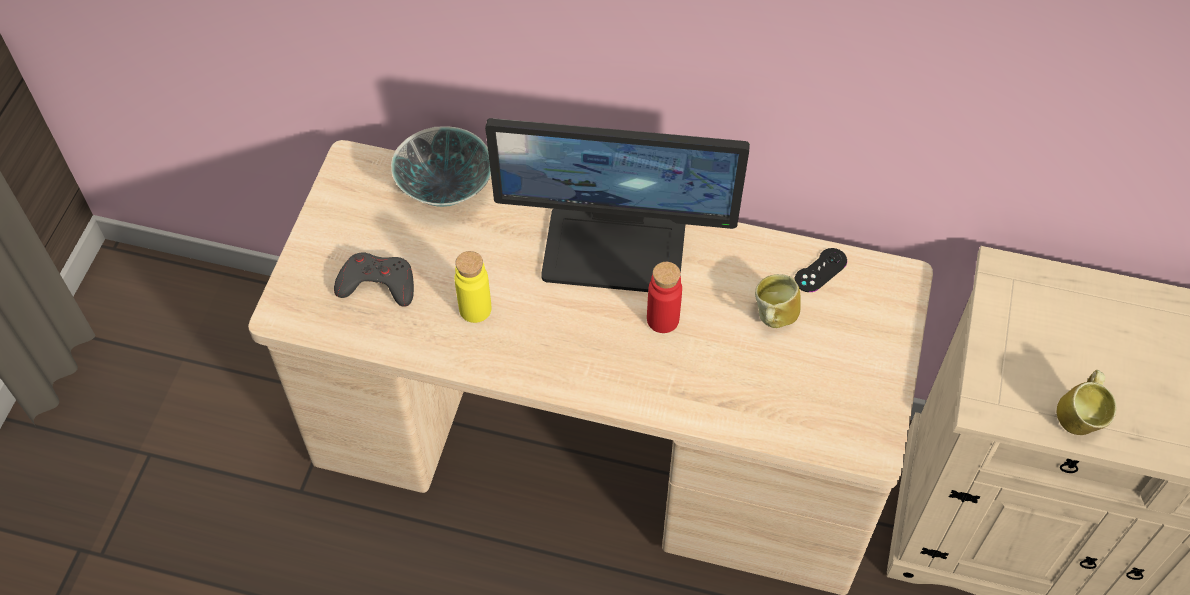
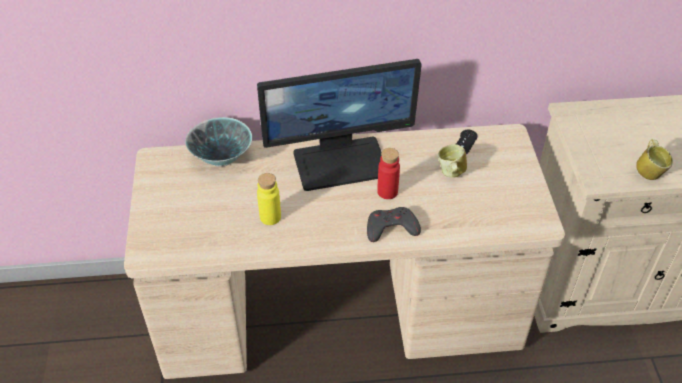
camera: 20 degrees left, 10 degrees down
(377, 284) = (201, 220): grey game controller -> grey game controller (391, 228)

